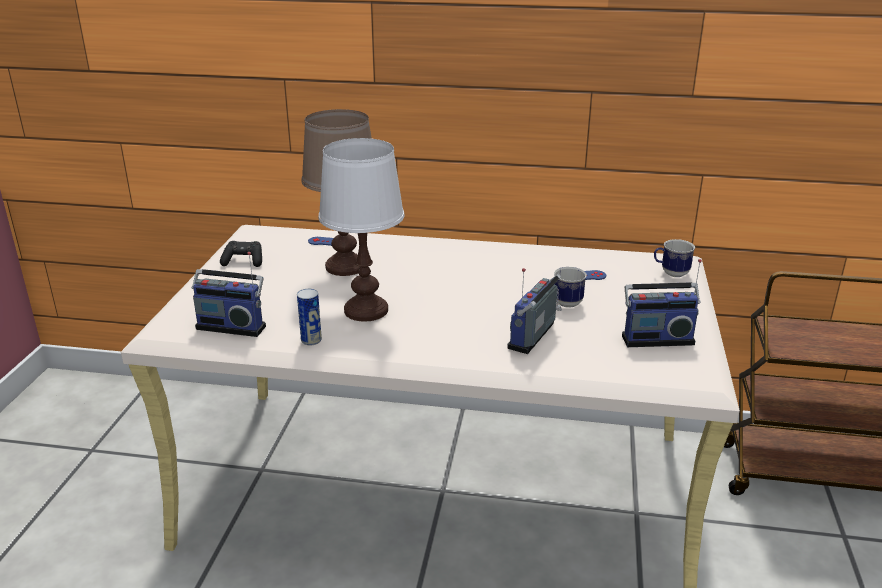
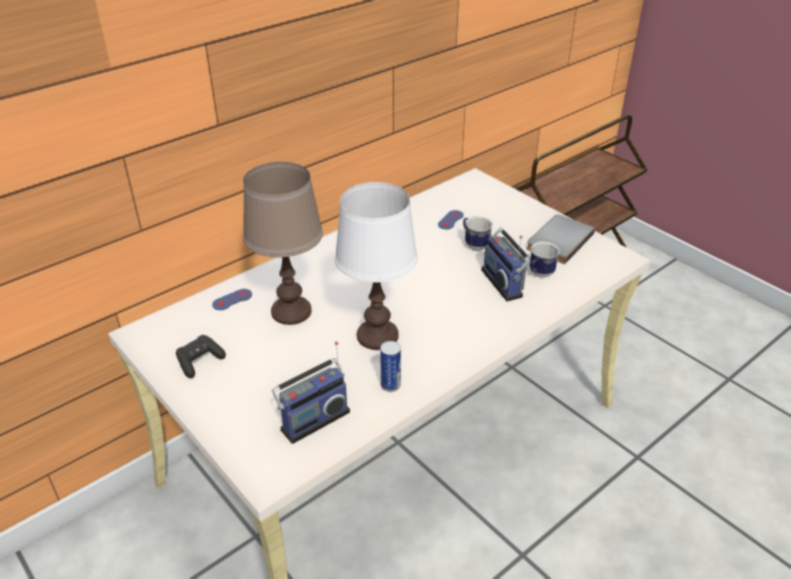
camera: 50 degrees left, 10 degrees up
(656, 338) = (557, 240): radio -> grey book
(670, 273) = (487, 189): mug -> mug (539, 274)

